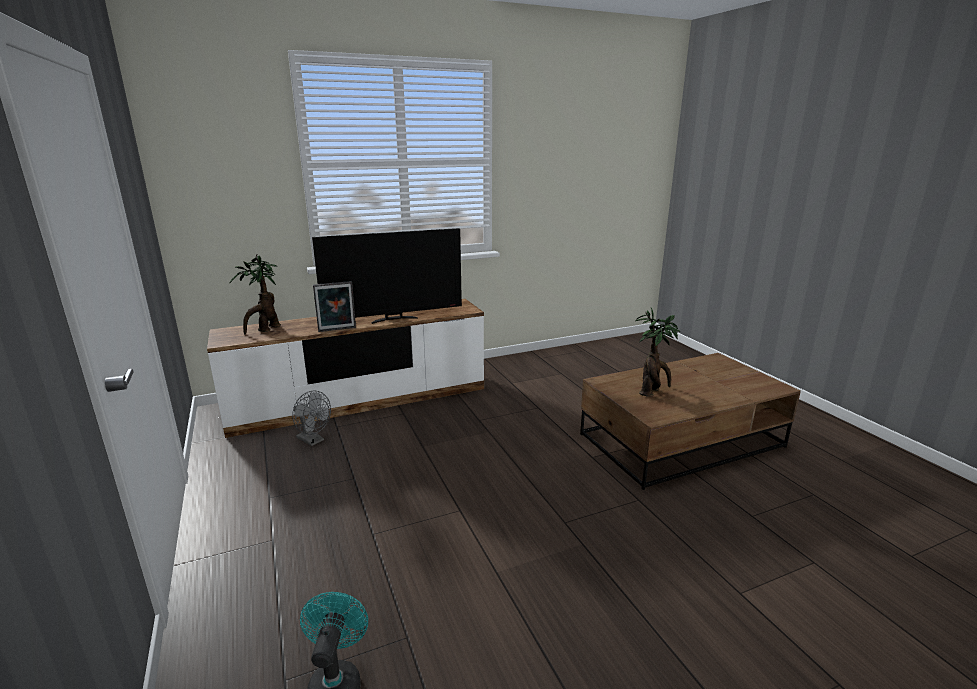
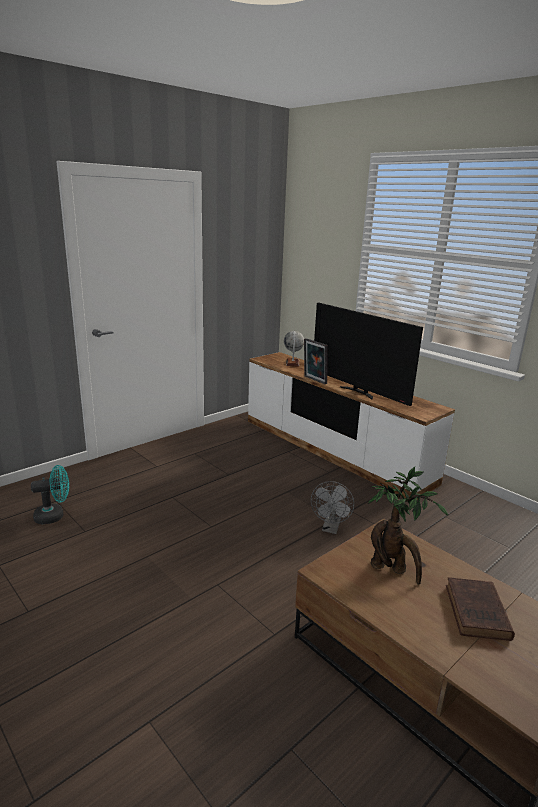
camera: 70 degrees right, 0 degrees up
(265, 330) = (292, 363): potted plant -> globe
(313, 440) = (264, 448): grey fan -> grey fan (331, 528)
(698, 377) = (477, 613): none -> brown book

